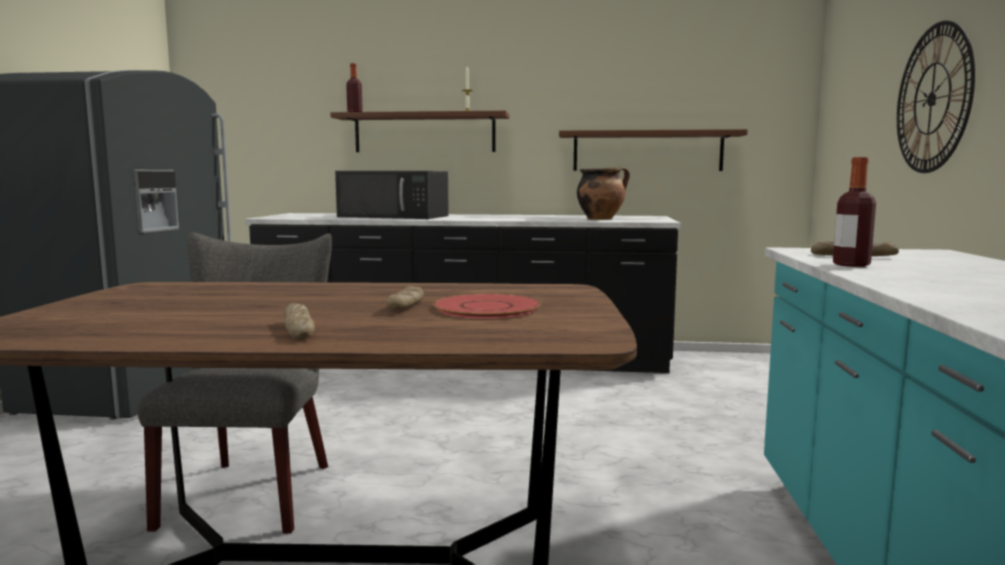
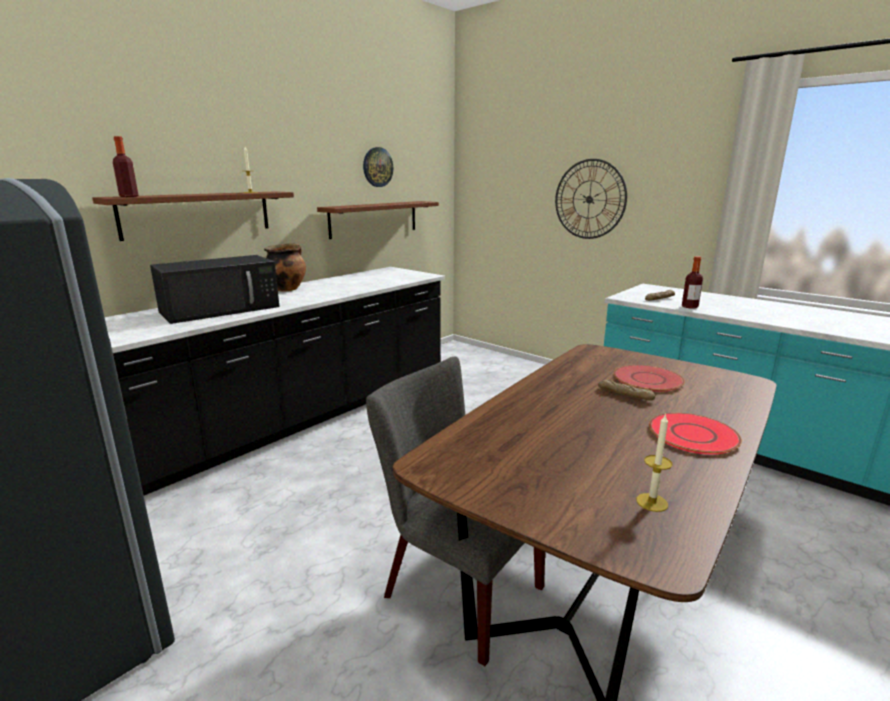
camera: 55 degrees left, 10 degrees up
(93, 329) = (652, 502): none -> candle
(299, 330) = (692, 434): bread -> red plate
(601, 219) = (388, 280): cooking pot -> cooking pot (287, 289)
(659, 85) = (377, 167): none -> wall clock

